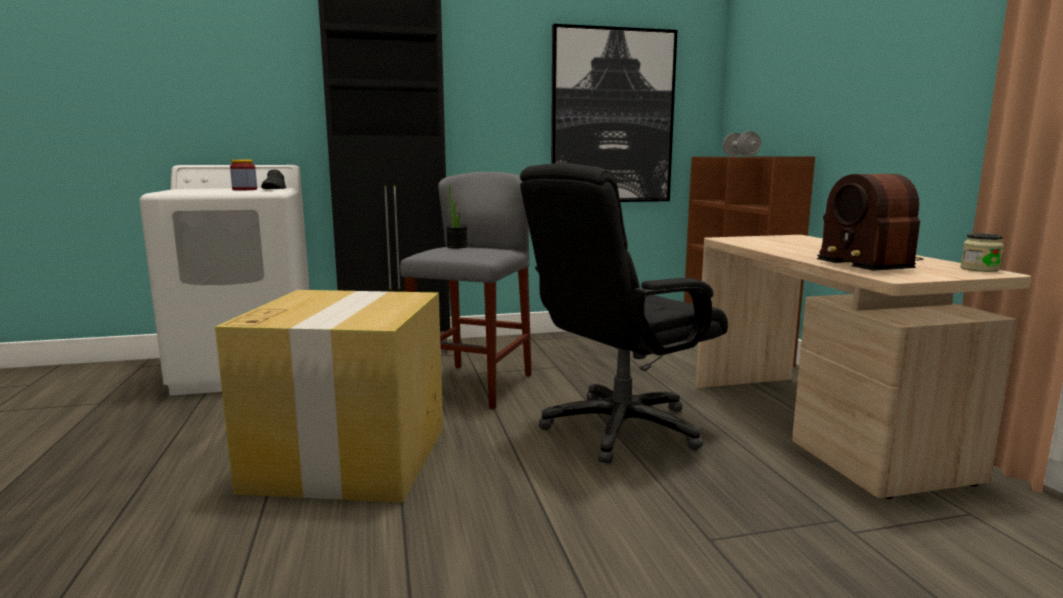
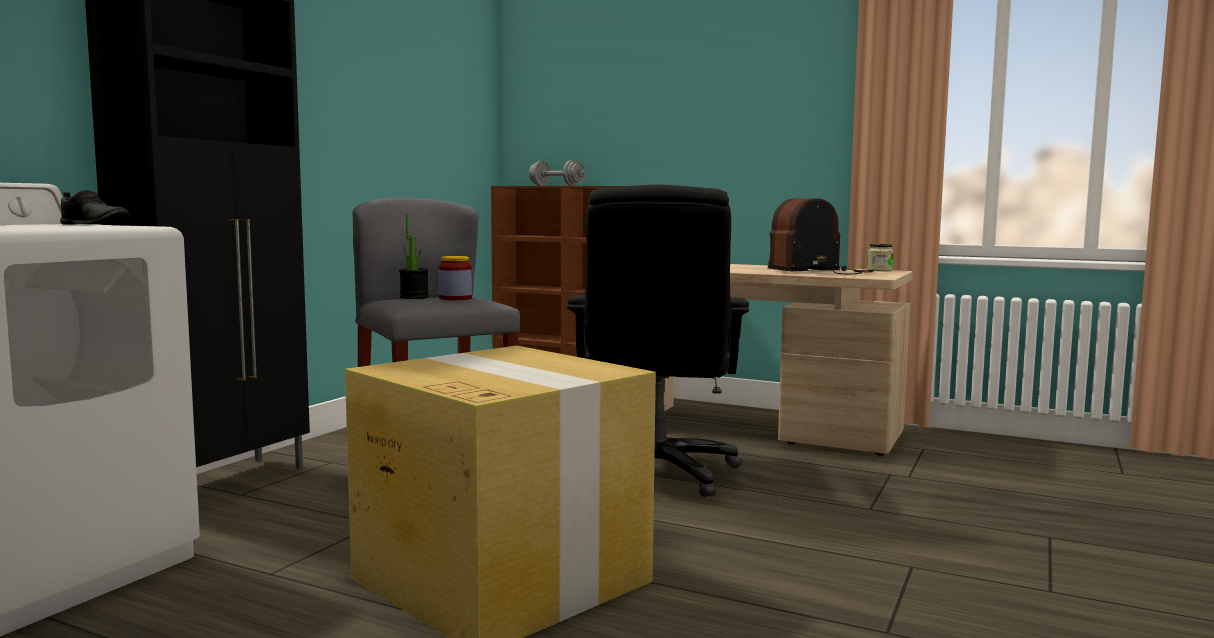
camera: 50 degrees left, 5 degrees down
(244, 189) = (51, 226): jar -> jar (455, 298)
(612, 117) = (415, 135): picture -> none
(868, 263) = (821, 272): radio -> radio turned 135 degrees clockwise

